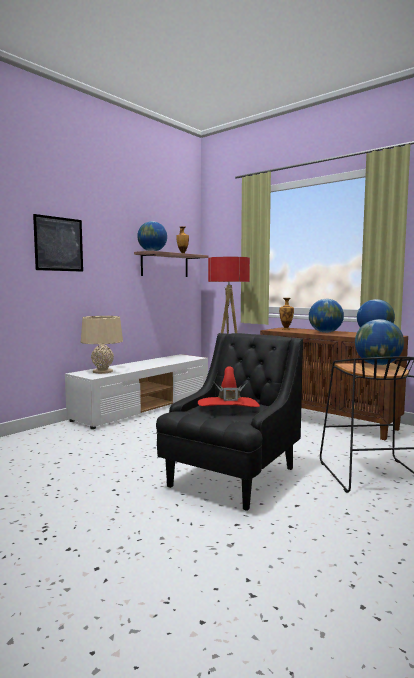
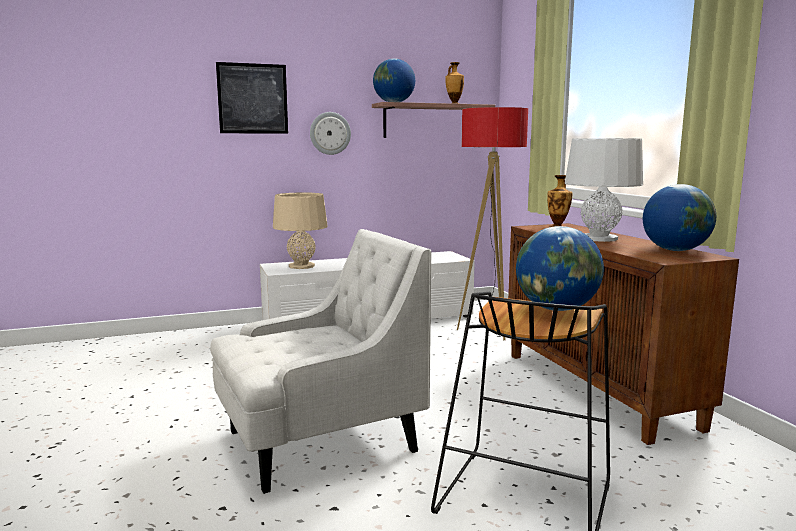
camera: 30 degrees right, 5 degrees up
(109, 272) = (330, 133): none -> wall clock
(228, 406) = (303, 339): red hat -> none
(232, 478) = (319, 442): black armchair -> white armchair
(325, 332) = (599, 238): globe -> grey table lamp

